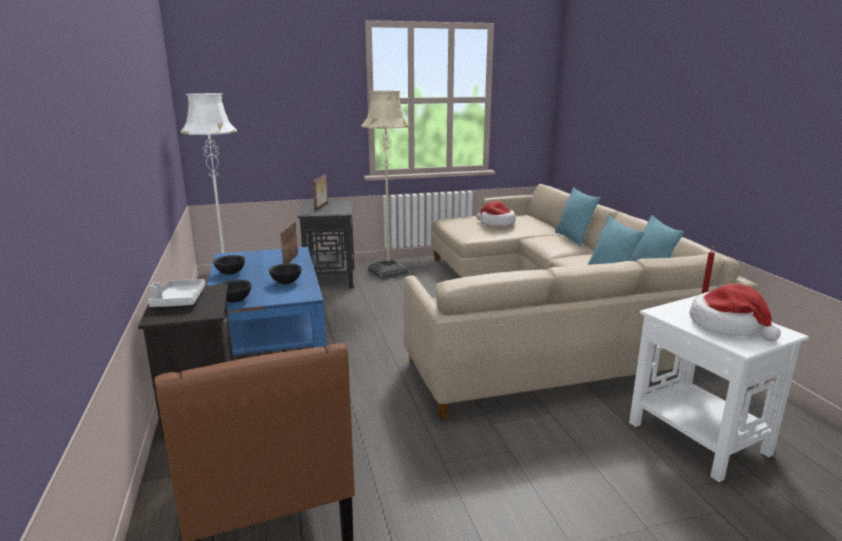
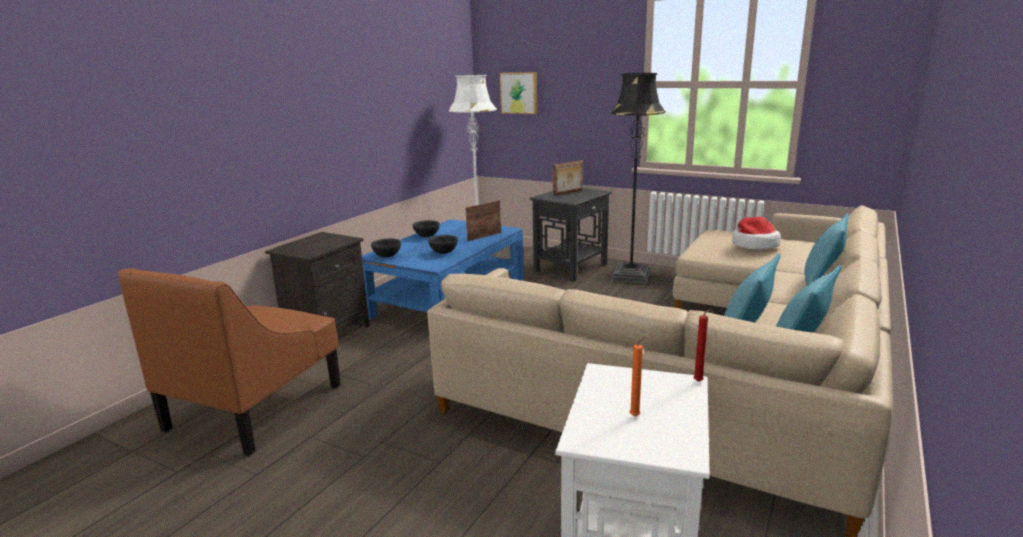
camera: 45 degrees right, 0 degrees up
(179, 301) = (315, 241): grey tray -> none
(236, 112) = (519, 93): none -> picture
(388, 272) = (631, 276): beige floor lamp -> black floor lamp
(728, 325) = (636, 416): hat -> orange candle

